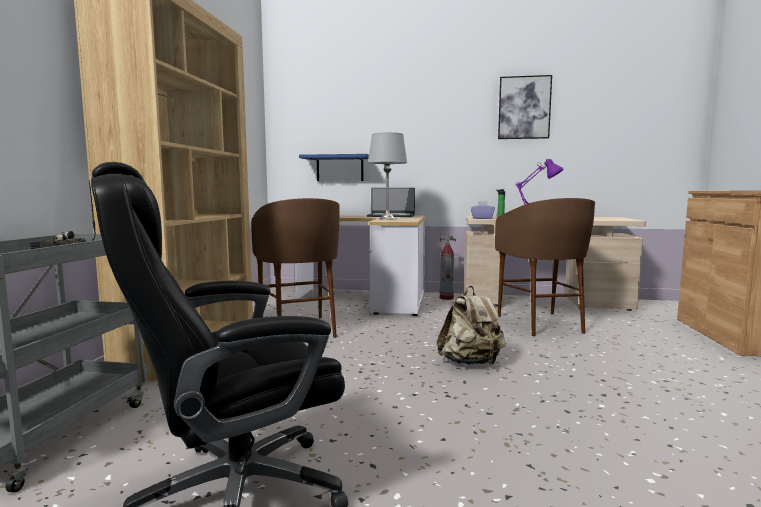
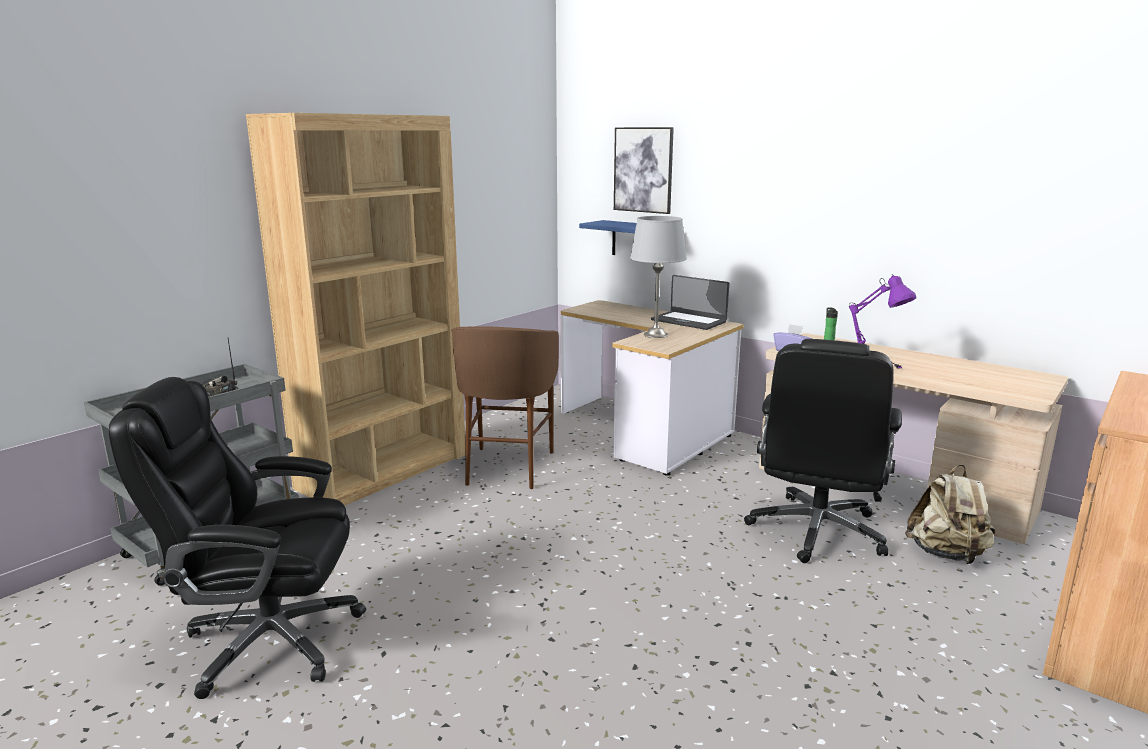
camera: 30 degrees right, 10 degrees up
(446, 298) = (753, 451): fire extinguisher -> none
(471, 363) = (627, 569): beige backpack -> beige backpack (947, 554)
(524, 107) = (910, 168): picture -> picture (643, 170)
(541, 324) = (816, 532): brown stool -> black office chair

